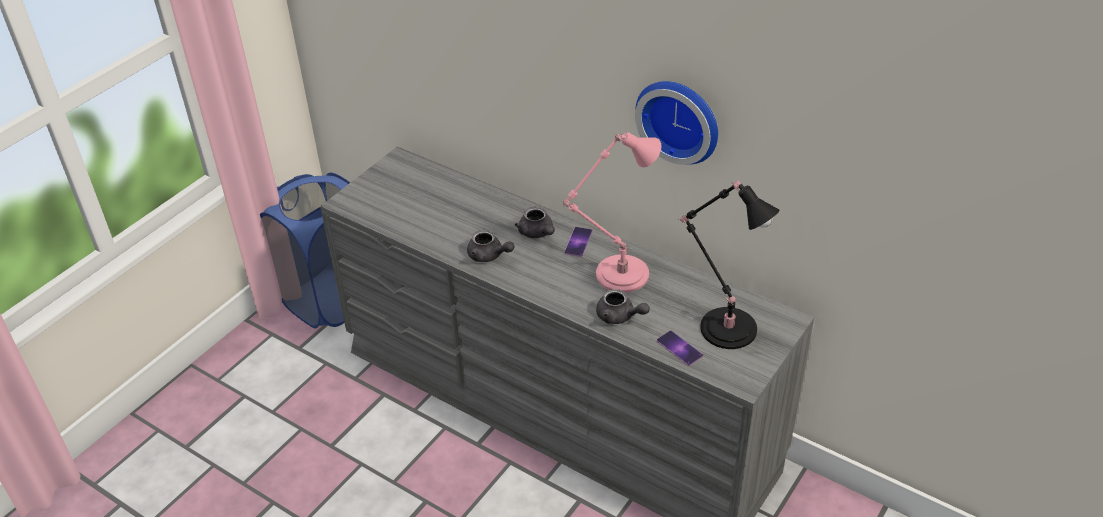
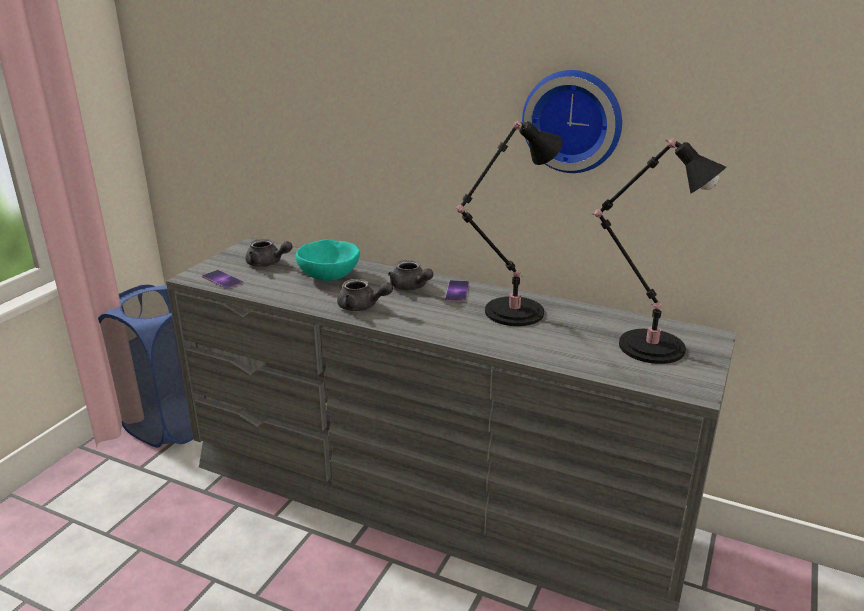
camera: 10 degrees left, 15 degrees down
(466, 212) = (329, 277): none -> turquoise bowl
(617, 275) = (509, 313): pink table lamp -> black table lamp
(619, 316) = (525, 345): grey teapot -> grey teapot (268, 264)
(679, 348) = (606, 367): phone -> phone (222, 279)

